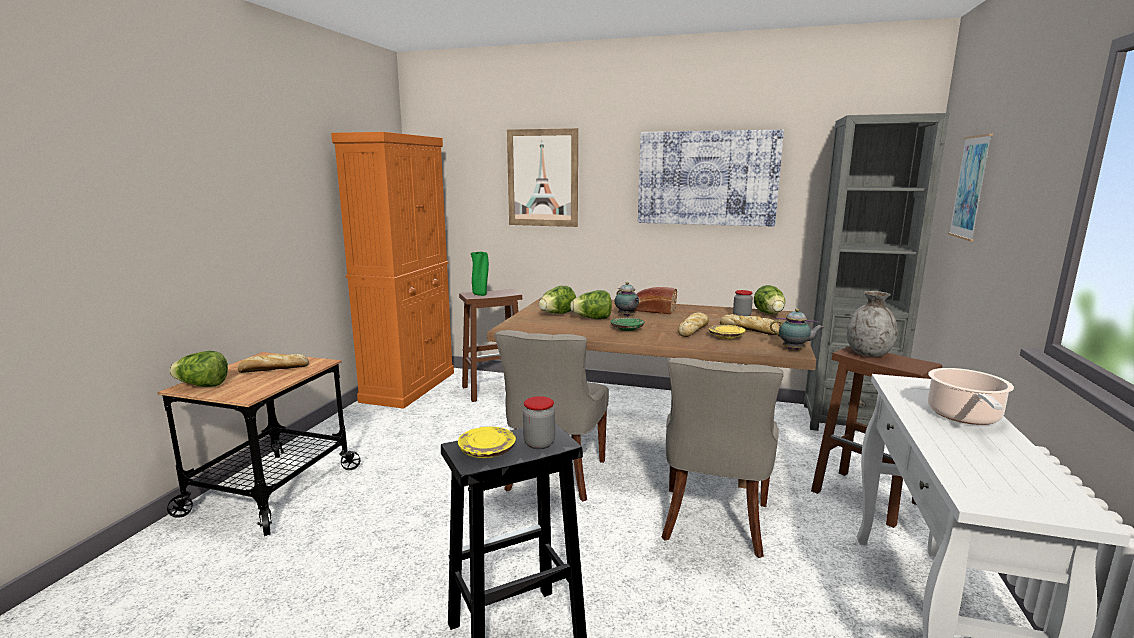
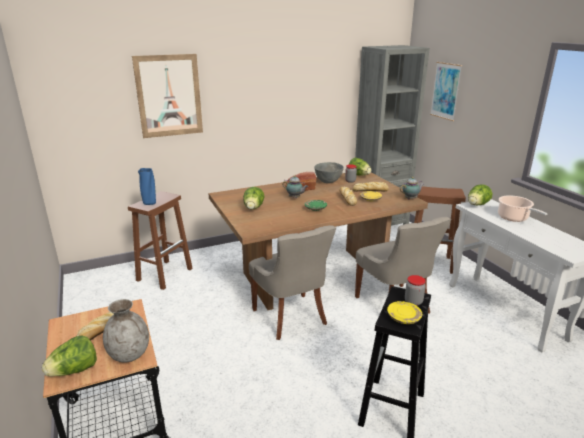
camera: 40 degrees left, 10 degrees up
(409, 386) = (90, 297): orange cabinet -> none
(480, 294) = (149, 203): green vase -> blue vase
(592, 319) = (281, 206): lettuce -> lettuce (477, 205)
(706, 311) = (328, 182): none -> grey bowl
(707, 178) = (291, 87): picture -> none
(868, 354) = (431, 191): grey vase -> grey vase (130, 354)

